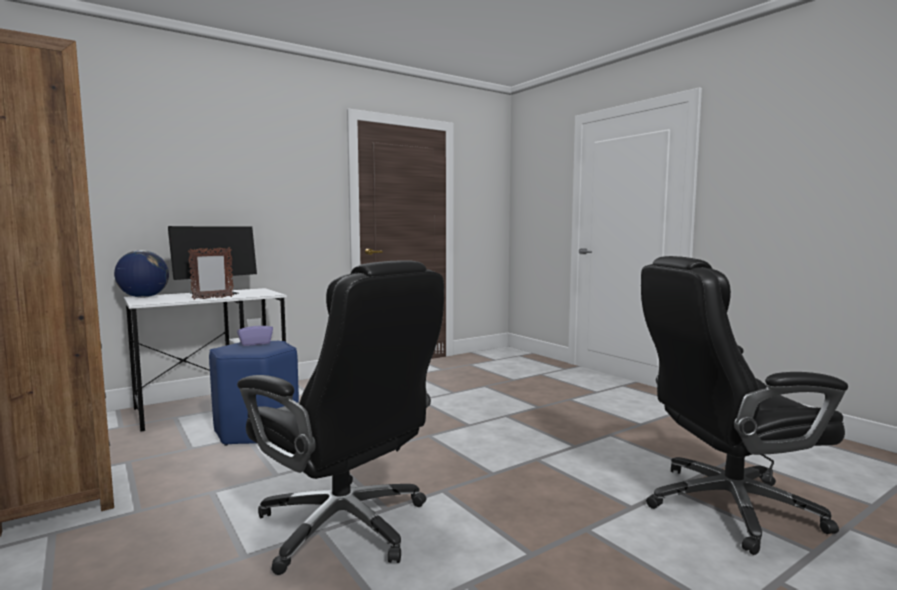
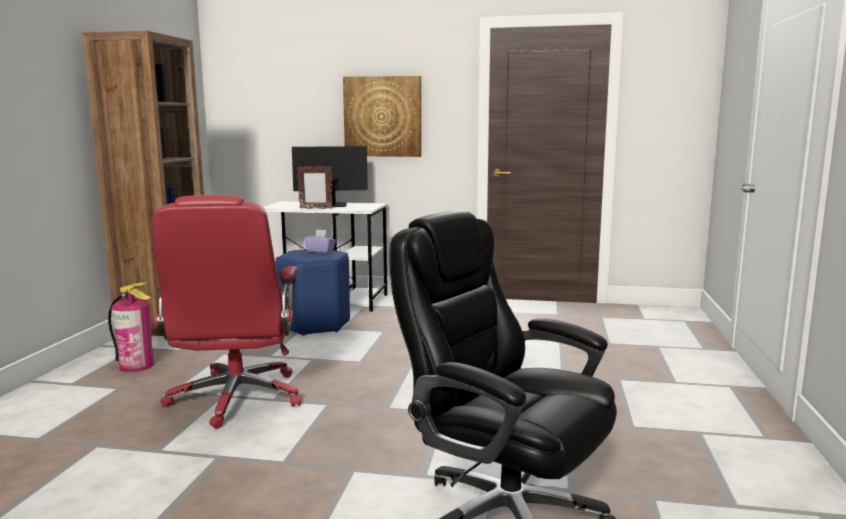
camera: 45 degrees right, 5 degrees up
(111, 552) = (137, 365): none -> fire extinguisher
(143, 297) = (286, 203): globe -> none
(255, 196) = (382, 116): none -> picture
(346, 526) = (236, 399): black office chair -> red office chair

